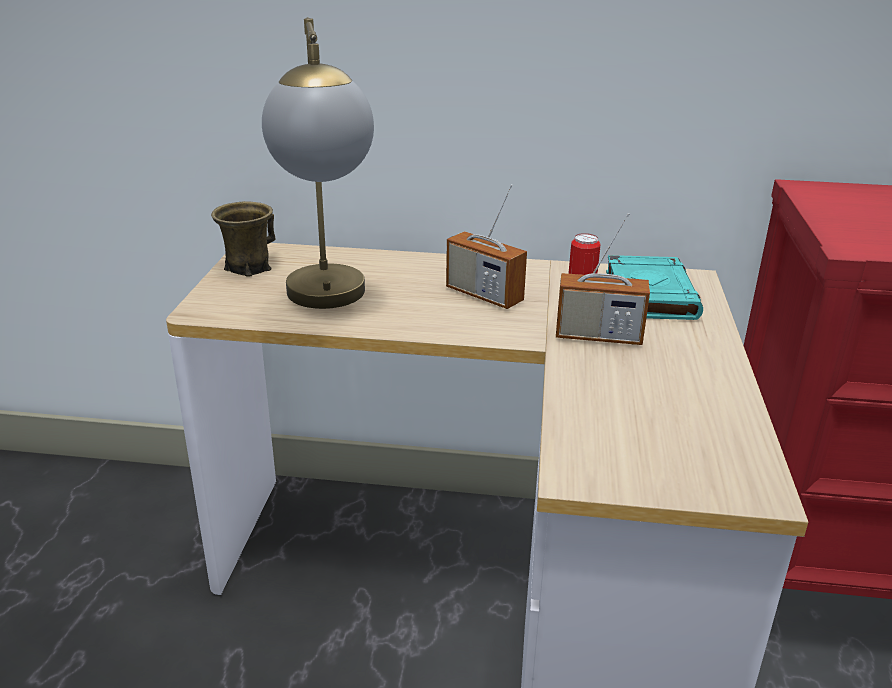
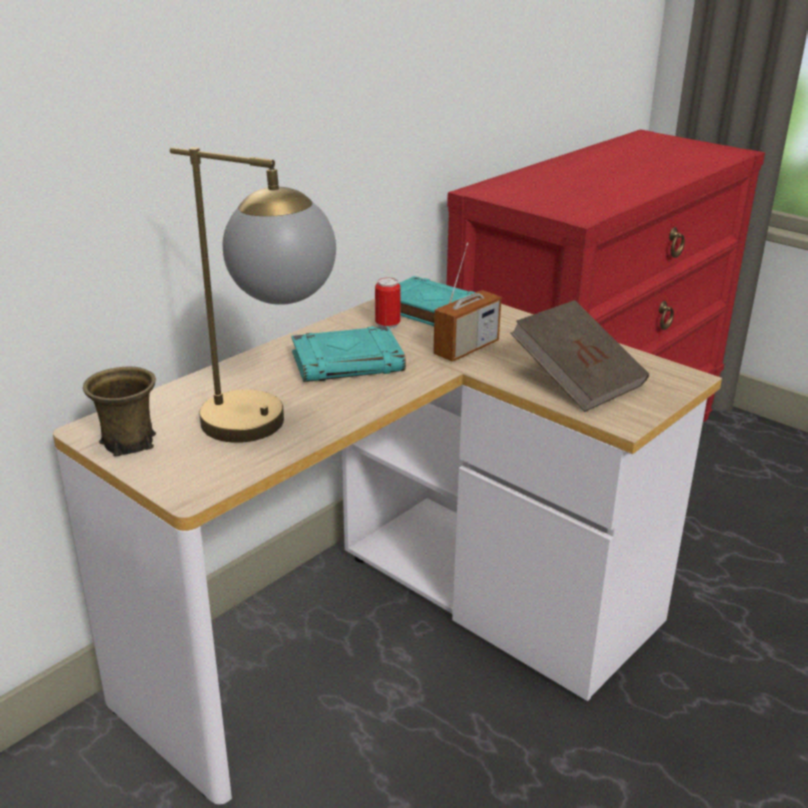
camera: 55 degrees left, 0 degrees up
(484, 295) = (348, 362): radio -> turquoise book
(627, 417) = (577, 381): none -> brown book

